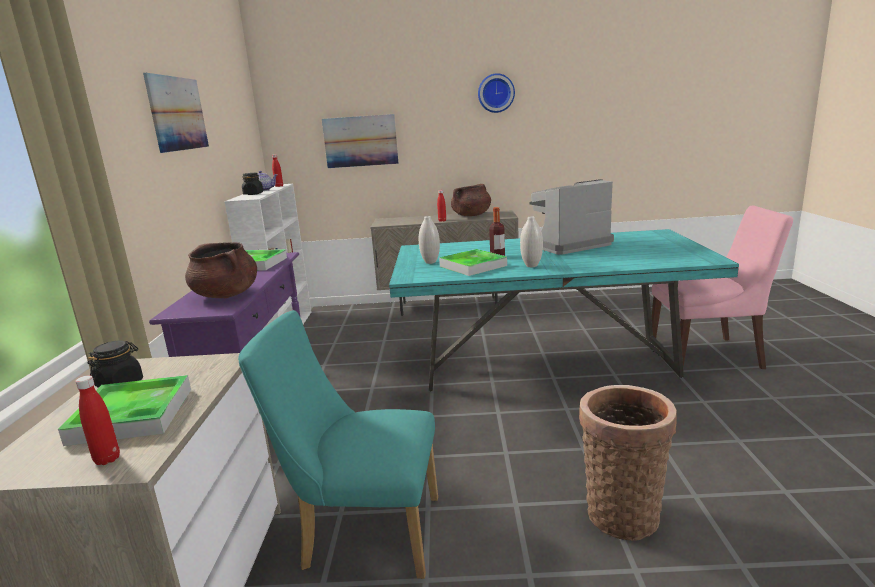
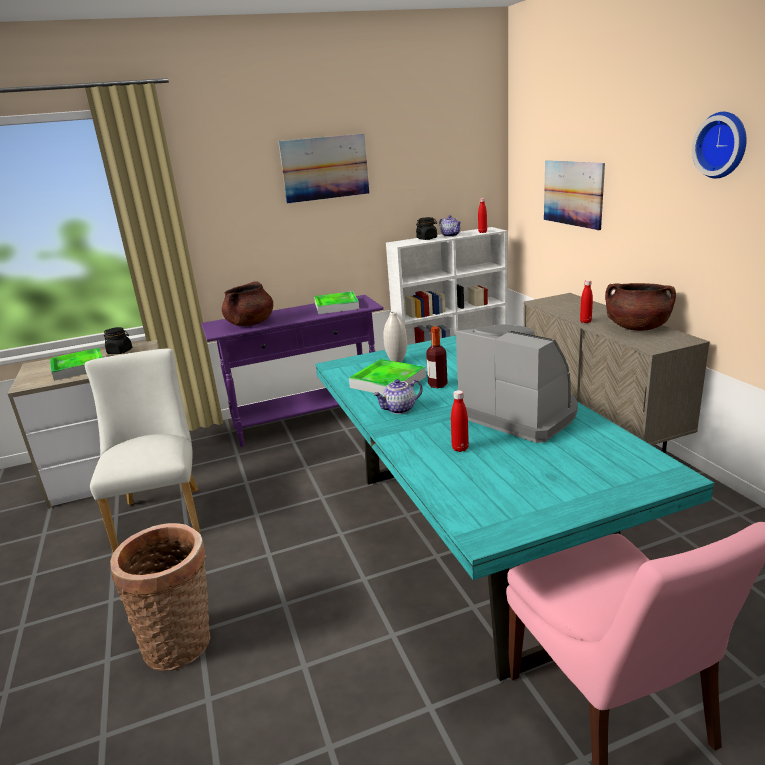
camera: 70 degrees right, 5 degrees up
(107, 459) = (33, 379): red bottle -> red bottle (460, 448)
(362, 533) = (161, 513): turquoise chair -> white chair
(531, 266) = (399, 409): white vase -> teapot

